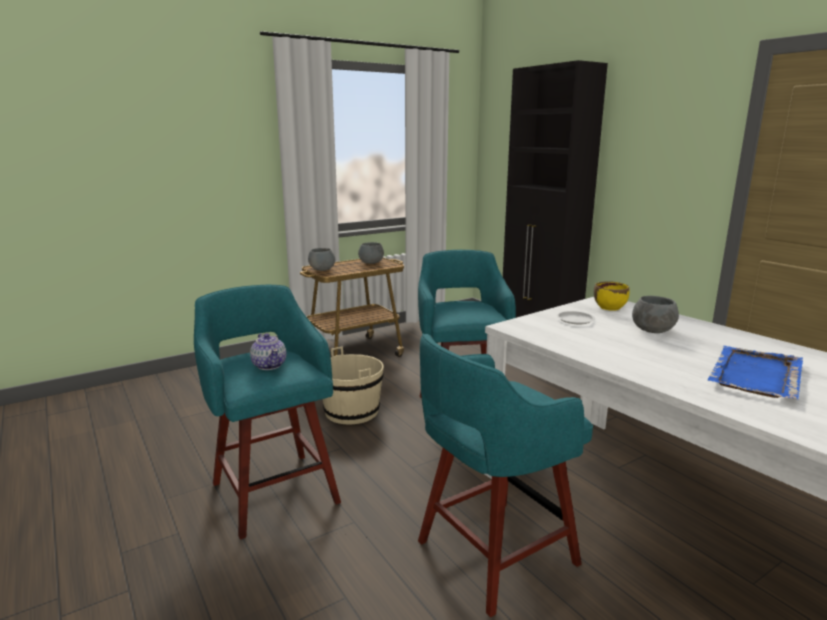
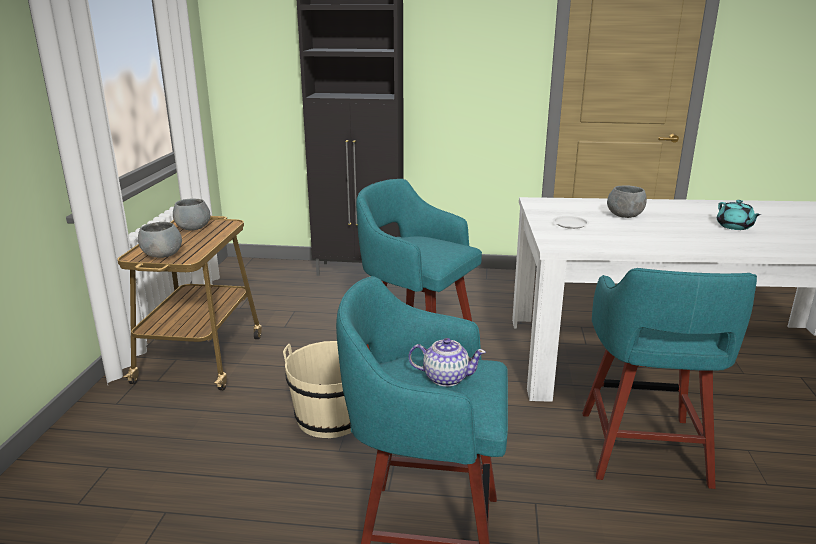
camera: 50 degrees left, 5 degrees up
(610, 307) = (556, 206): yellow bowl -> none
(755, 375) = (734, 227): blue tray -> turquoise teapot

